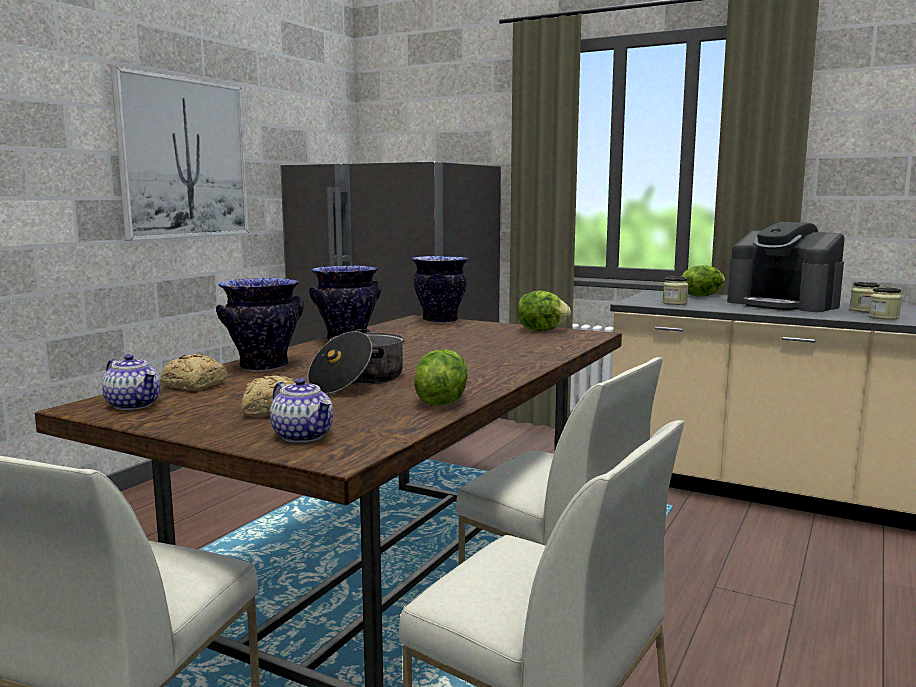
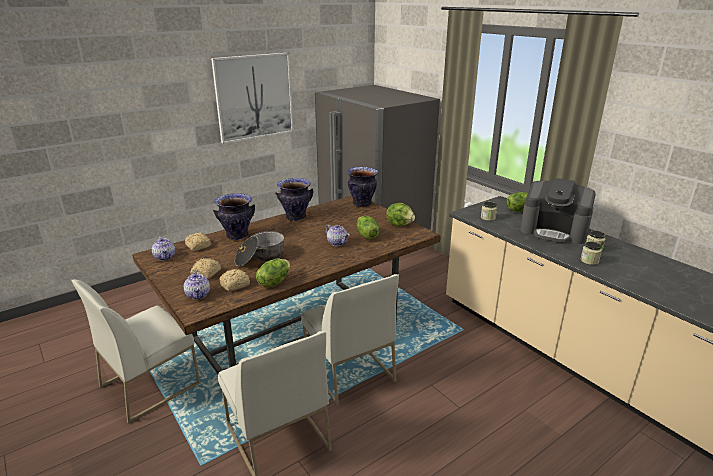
camera: 25 degrees right, 15 degrees up
(366, 414) = (236, 285): none -> bread
(475, 354) = (337, 243): none -> teapot
(510, 344) = (366, 236): none -> lettuce
(783, 304) = (554, 231): coffee machine -> coffee machine turned 45 degrees counterclockwise

